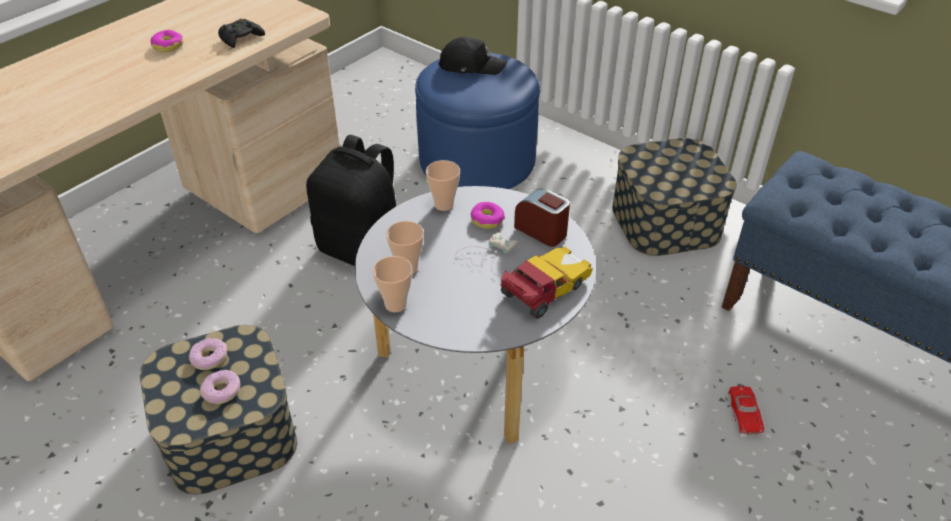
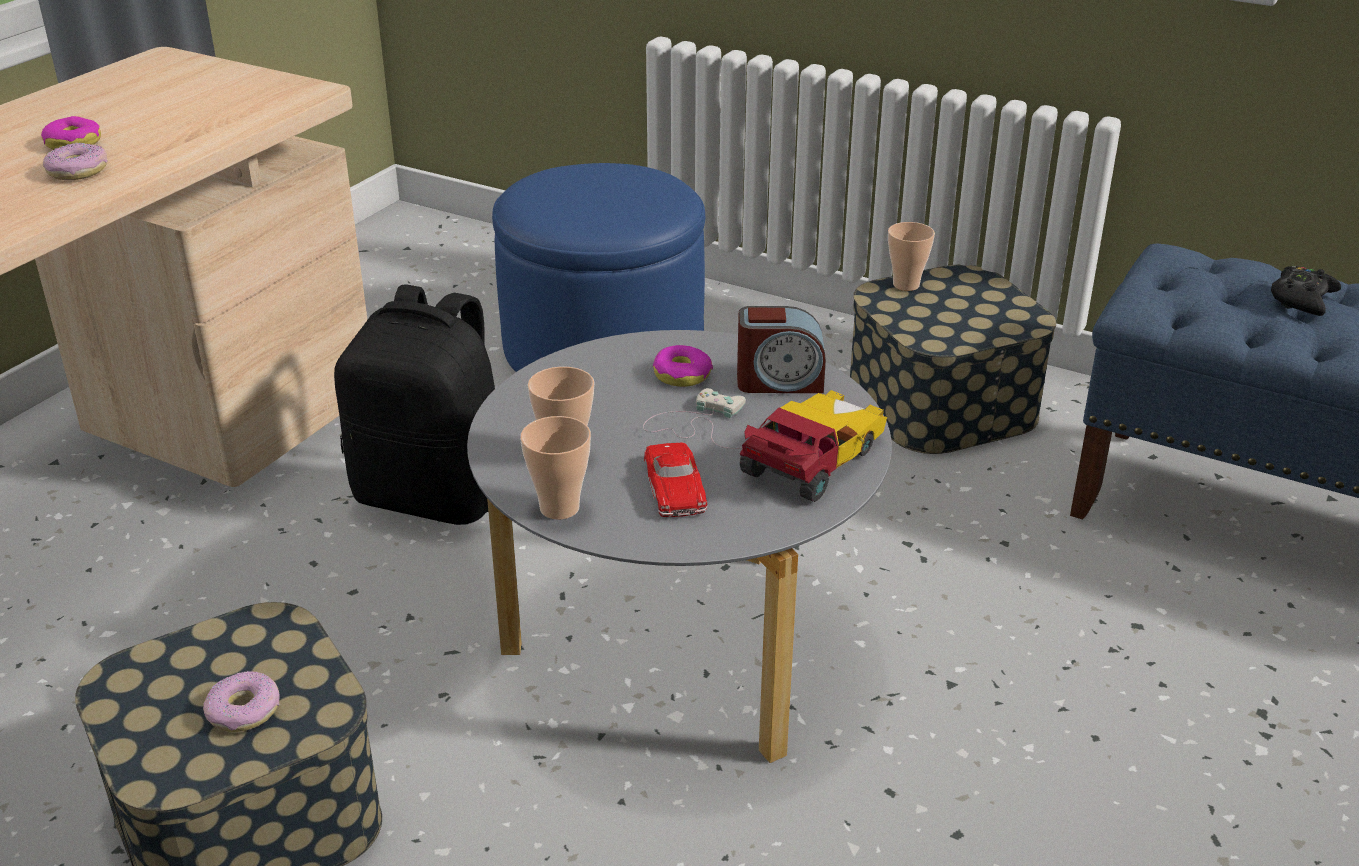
camera: 10 degrees left, 10 degrees down
(209, 358) = (207, 661): donut -> donut (77, 171)
(241, 38) = (204, 125): black game controller -> black game controller (1302, 299)
(444, 205) = (601, 361): cup -> cup (906, 285)
(471, 65) = (583, 180): black cap -> none
(541, 231) = (779, 381): alarm clock -> alarm clock turned 150 degrees clockwise
(744, 413) = (1156, 664): red toy car -> red toy car (674, 486)

